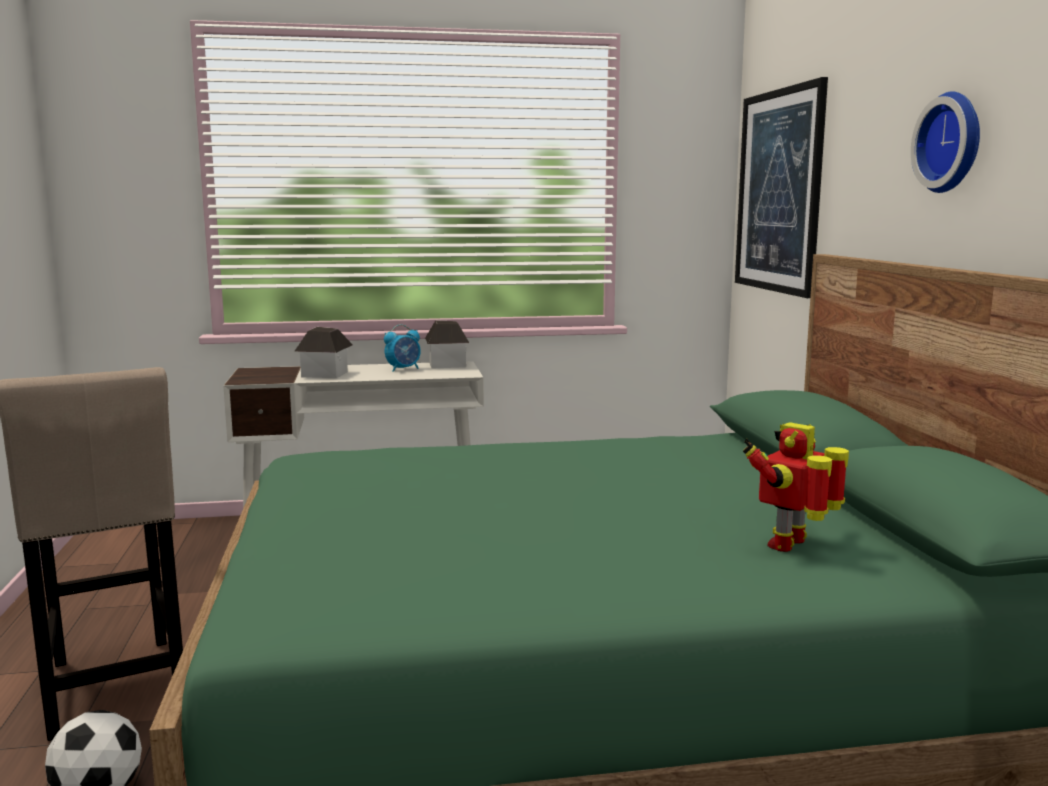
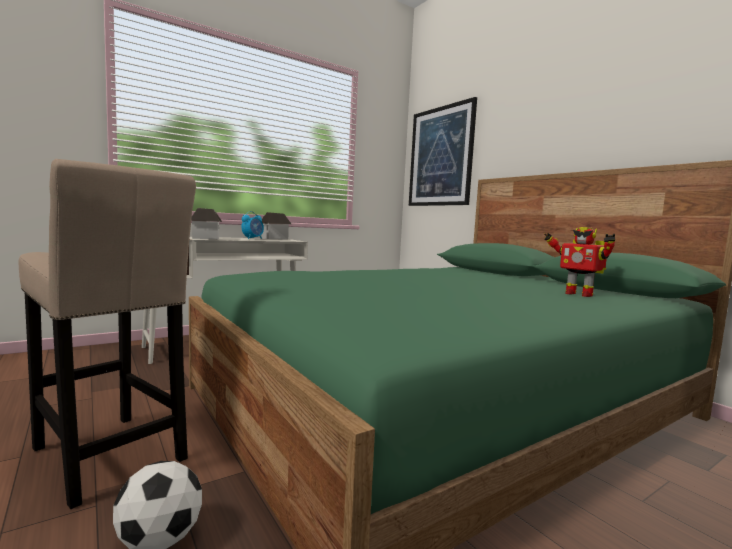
camera: 25 degrees left, 5 degrees down
(792, 544) = (578, 294): toy robot -> toy robot turned 60 degrees counterclockwise
(953, 143) = (571, 116): wall clock -> none

